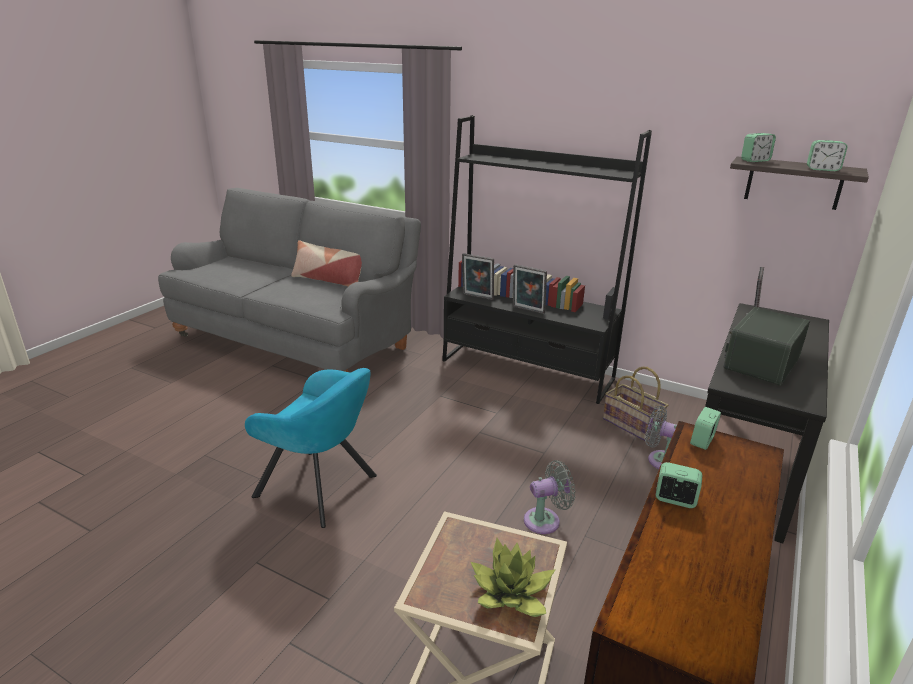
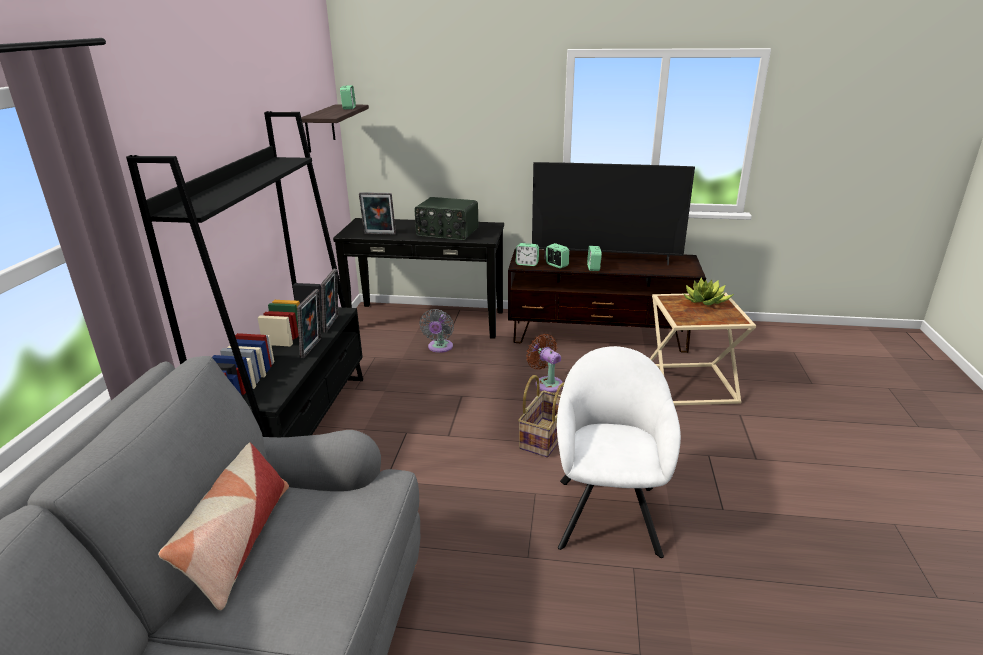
camera: 110 degrees left, 0 degrees up
(321, 488) = (608, 510): turquoise armchair -> white armchair
(477, 297) = (276, 386): picture frame -> picture frame (333, 324)
(545, 520) = (546, 383): grey fan -> brown fan
(632, 425) = (393, 361): basket -> basket (544, 437)
(722, 530) = (605, 259): none -> television
(755, 160) = (321, 115): alarm clock -> alarm clock (557, 265)

